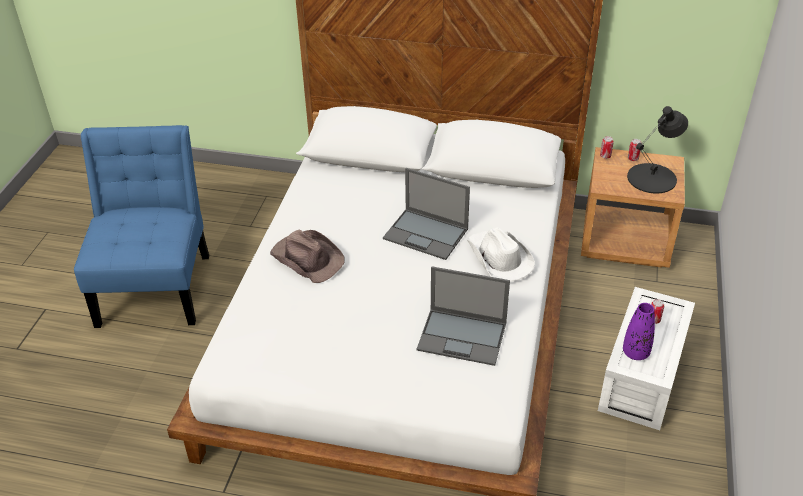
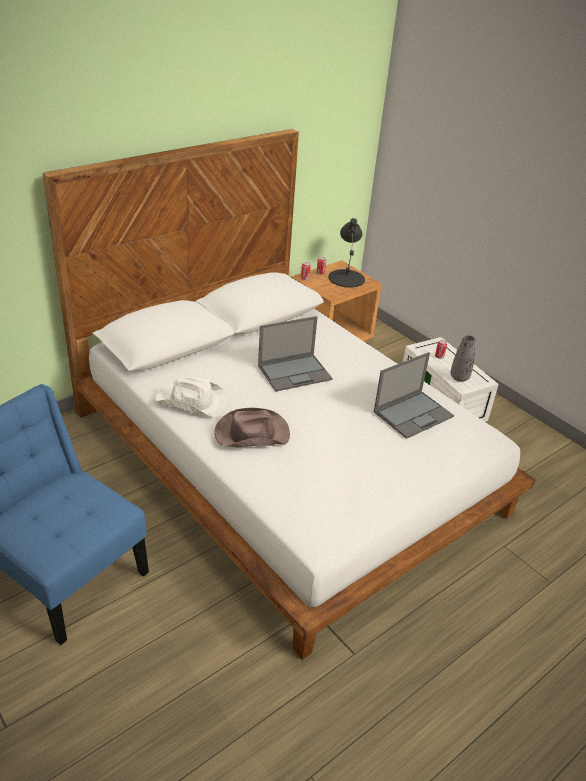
camera: 55 degrees left, 5 degrees down
(499, 258) = (355, 361): white hat -> white hat (192, 401)
(635, 353) = (459, 377): purple vase -> grey vase

